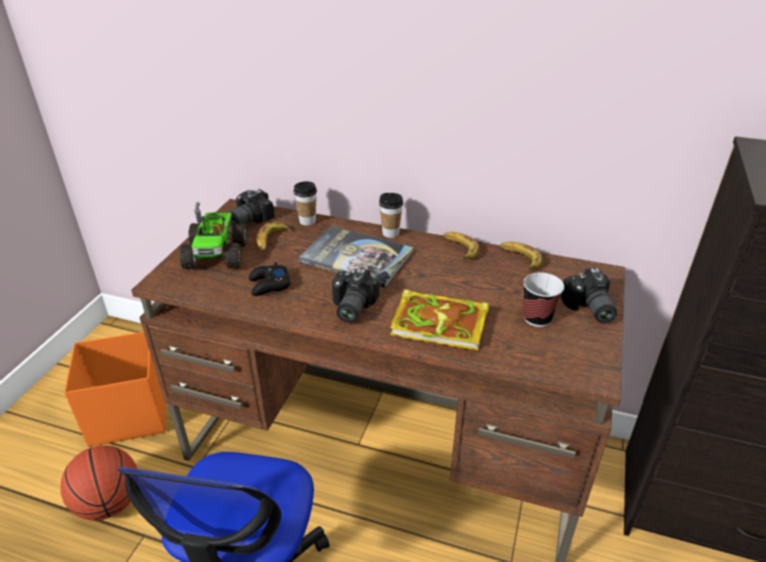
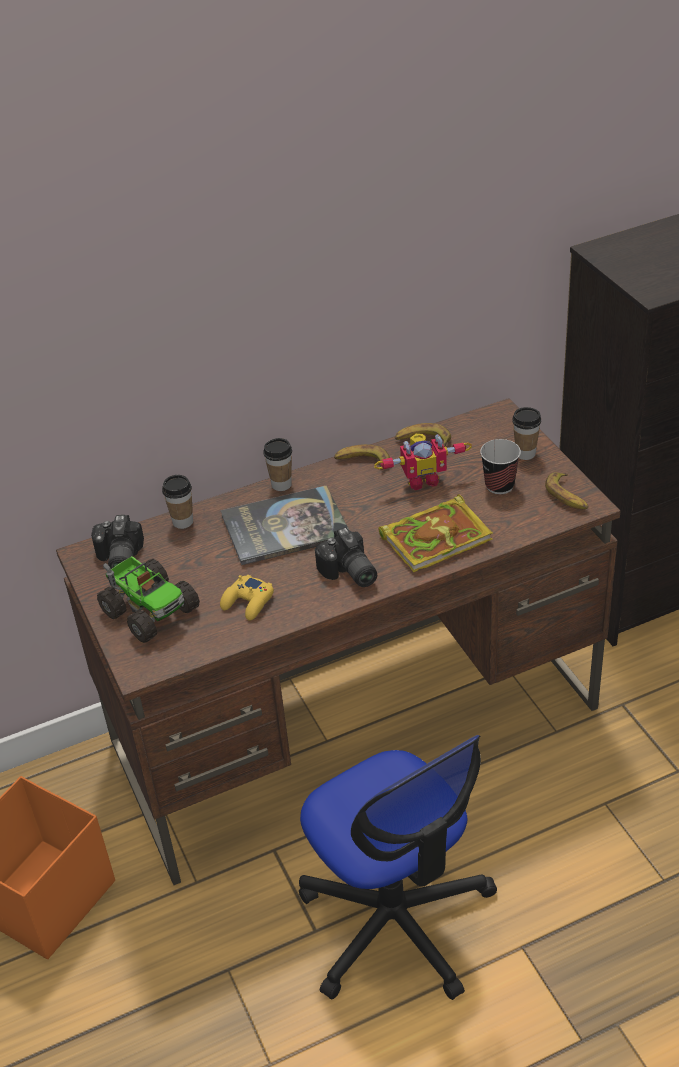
camera: 40 degrees left, 5 degrees up
(109, 503) = (151, 979): basketball -> none
(269, 285) = (248, 602): black game controller -> yellow game controller
(270, 240) = (179, 563): banana -> banana (567, 496)
(484, 281) = (422, 479): none -> toy robot
(588, 309) = (525, 454): camera -> cup

